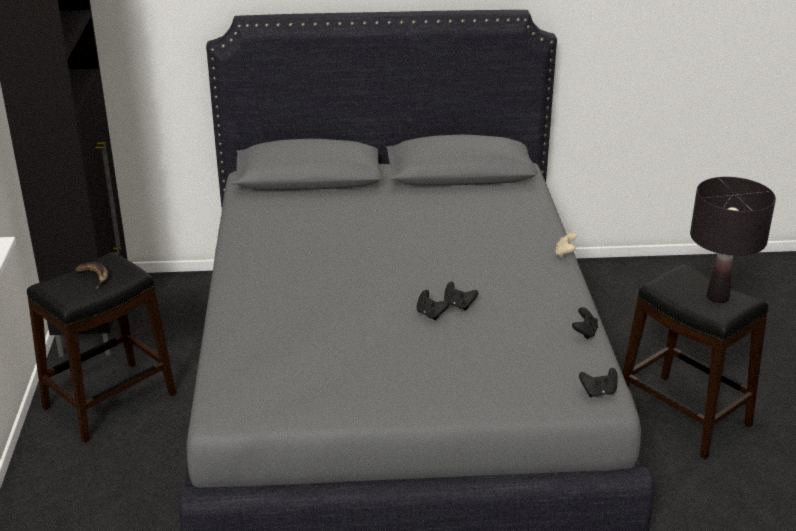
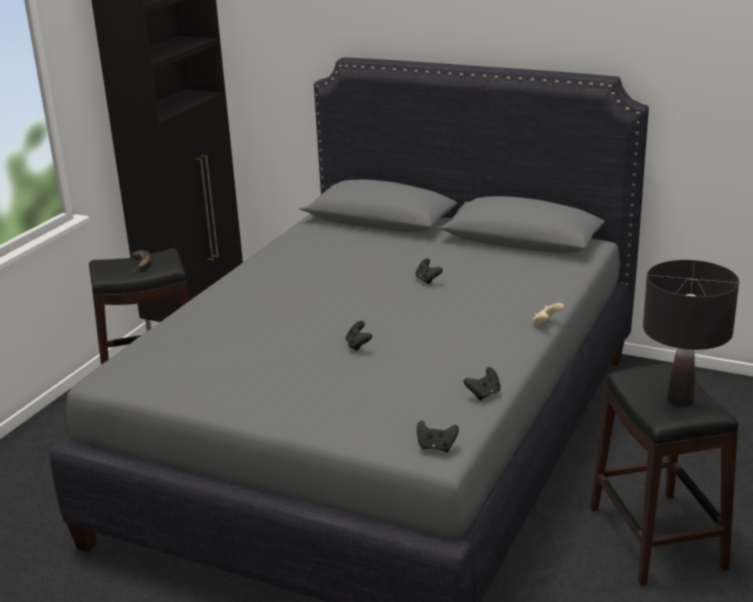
camera: 30 degrees right, 5 degrees down
(458, 305) = (392, 344): black game controller -> black game controller (427, 280)

